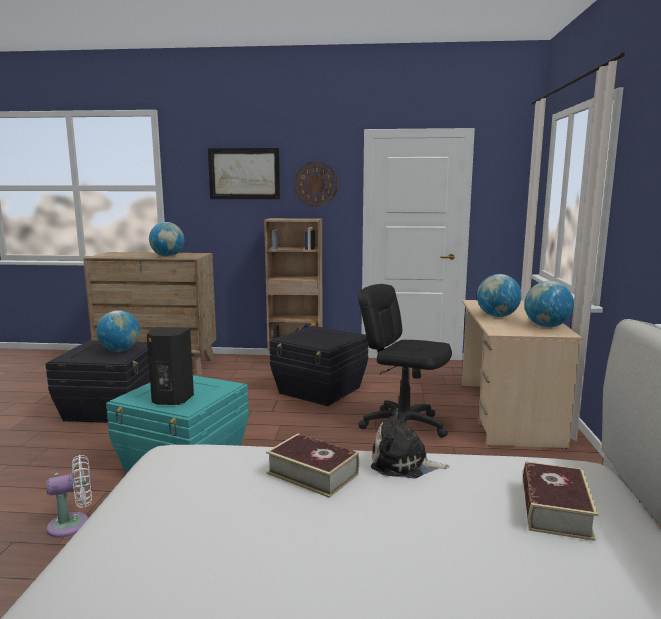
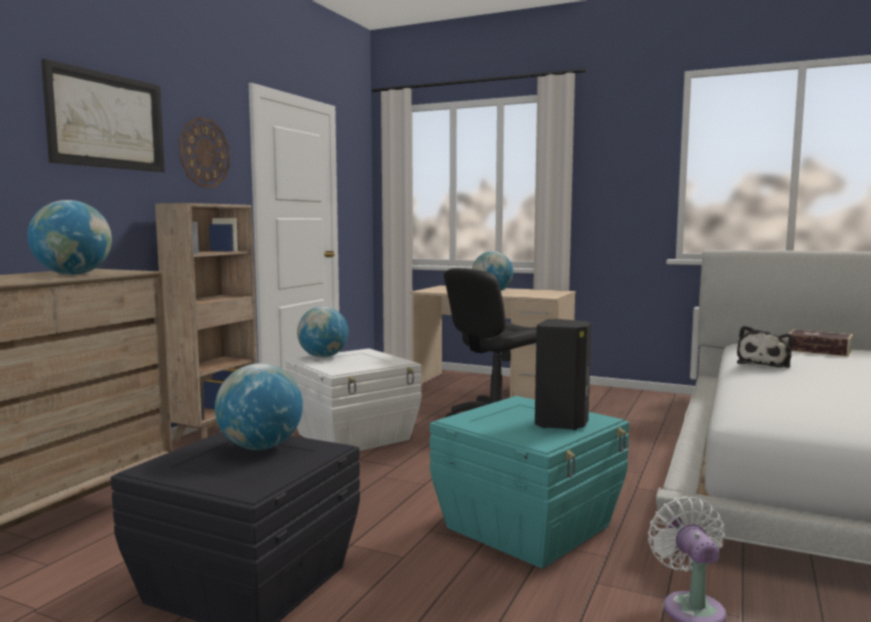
camera: 70 degrees left, 5 degrees down
(312, 474) = (795, 380): book -> none
(320, 391) = (355, 436): black storage box -> white storage box
(546, 326) = (537, 291): globe -> globe (323, 357)

